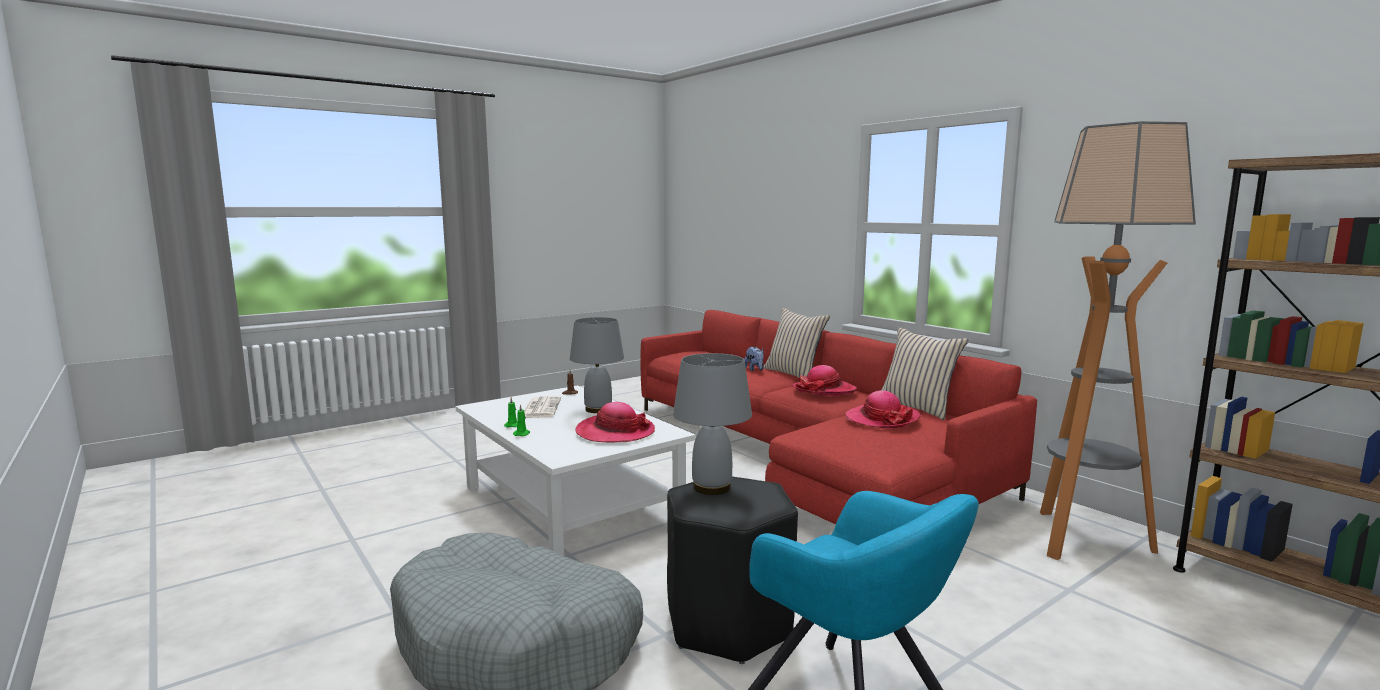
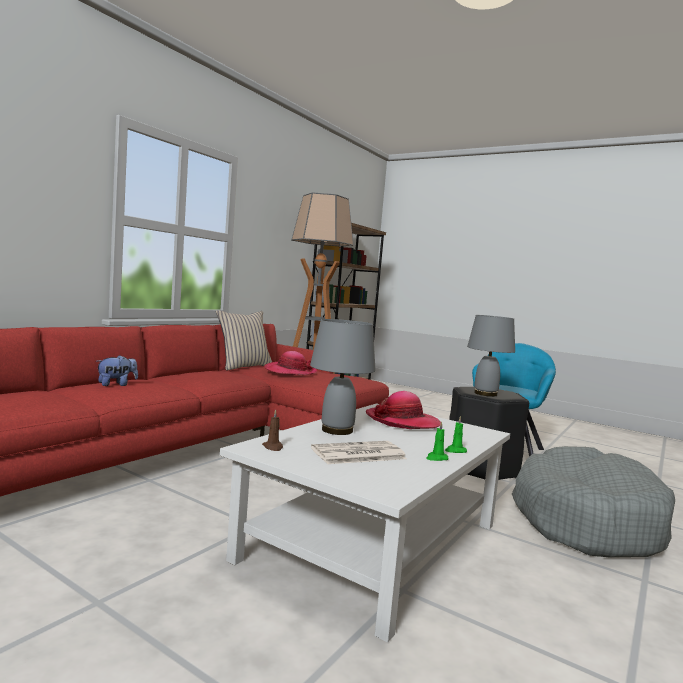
camera: 110 degrees left, 5 degrees down
(794, 374) = (131, 378): beige pillow -> none
(824, 390) = (212, 374): hat -> none

